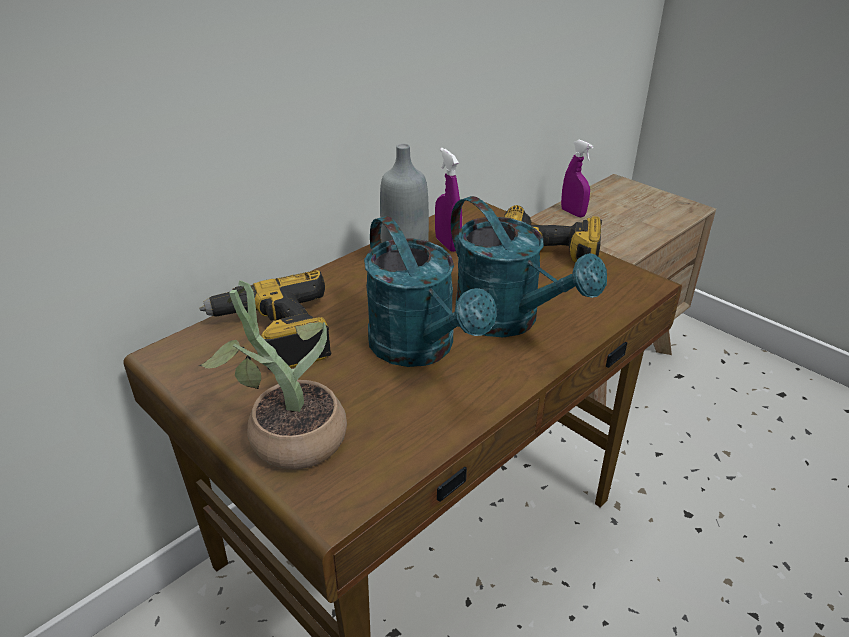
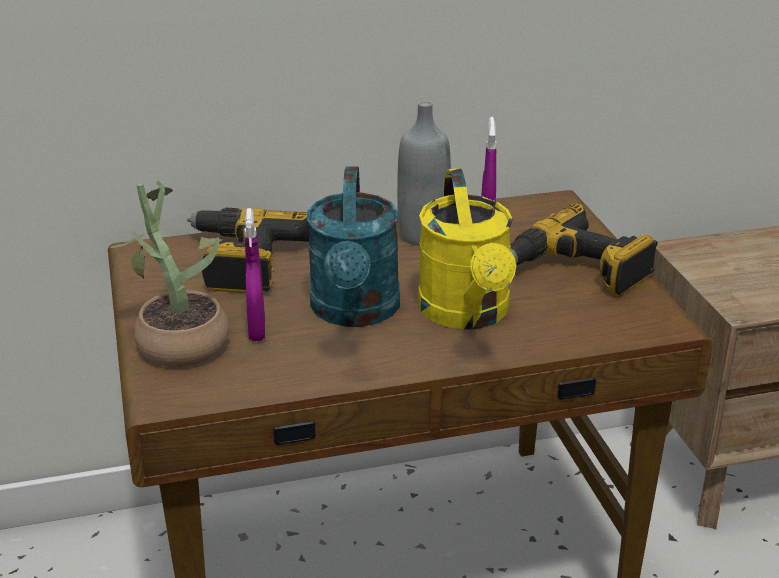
camera: 30 degrees right, 5 degrees down
(508, 321) = (468, 314): turquoise watering can -> yellow watering can
(573, 213) = (734, 248): purple spray bottle -> purple spray bottle (257, 330)

